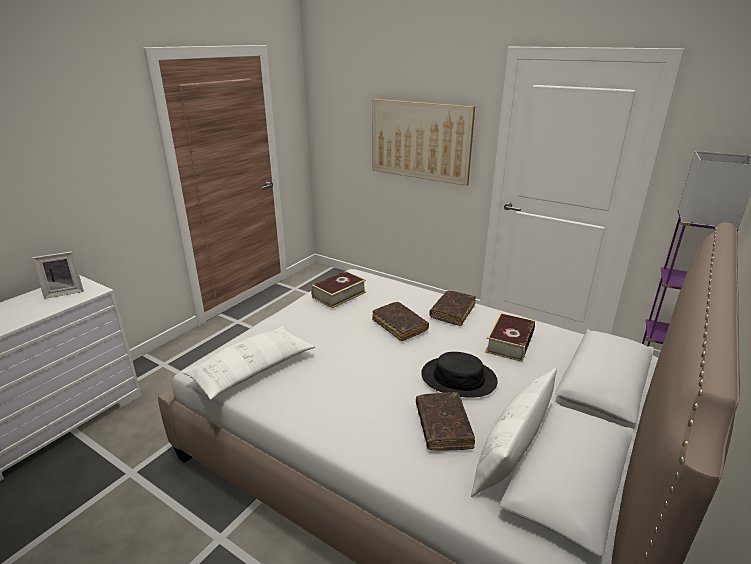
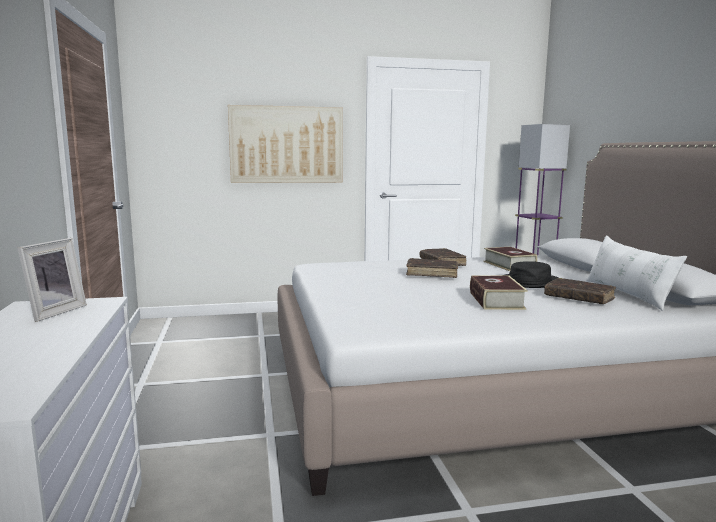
camera: 45 degrees left, 15 degrees down
(252, 370) = (398, 319): white pillow -> none
(339, 295) = (341, 272): book -> book (496, 300)

